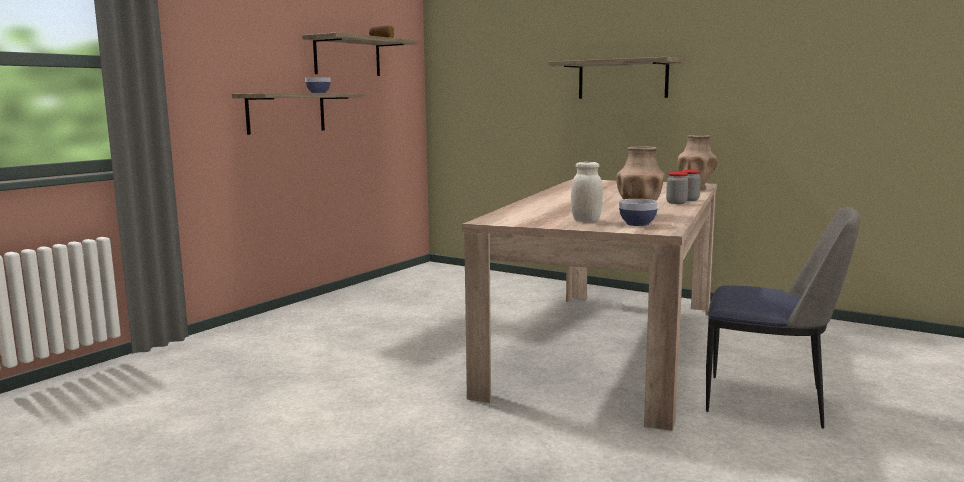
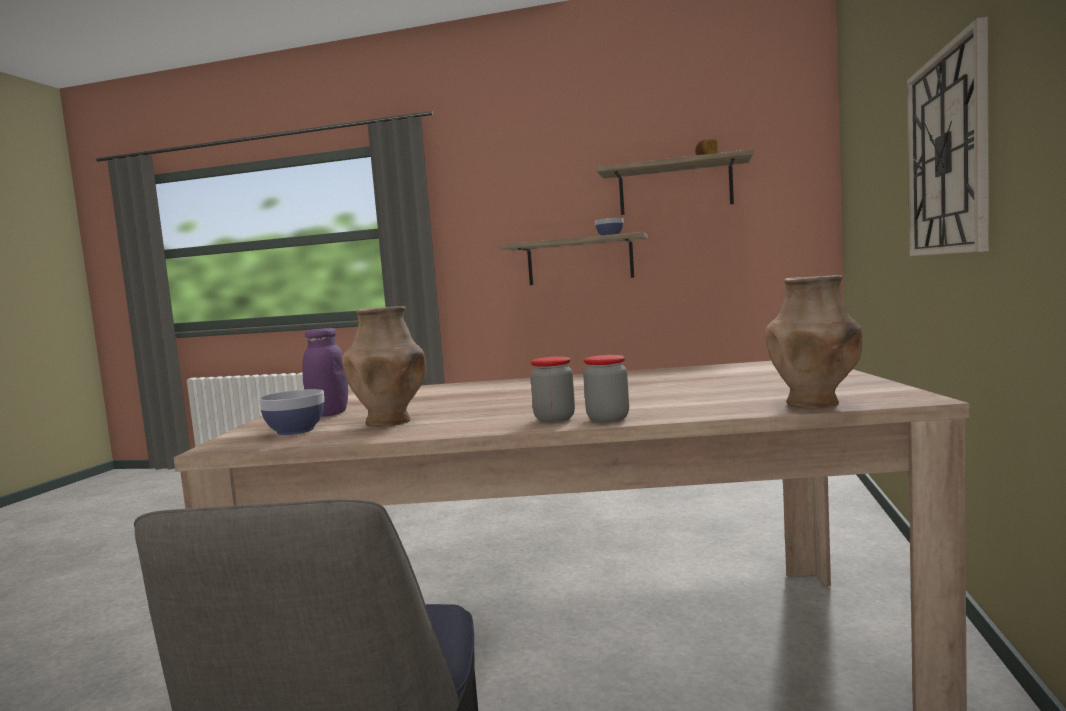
camera: 70 degrees right, 5 degrees down
(586, 220) = (329, 414): white jar -> purple jar
(622, 79) = (947, 154): shelf -> wall clock

